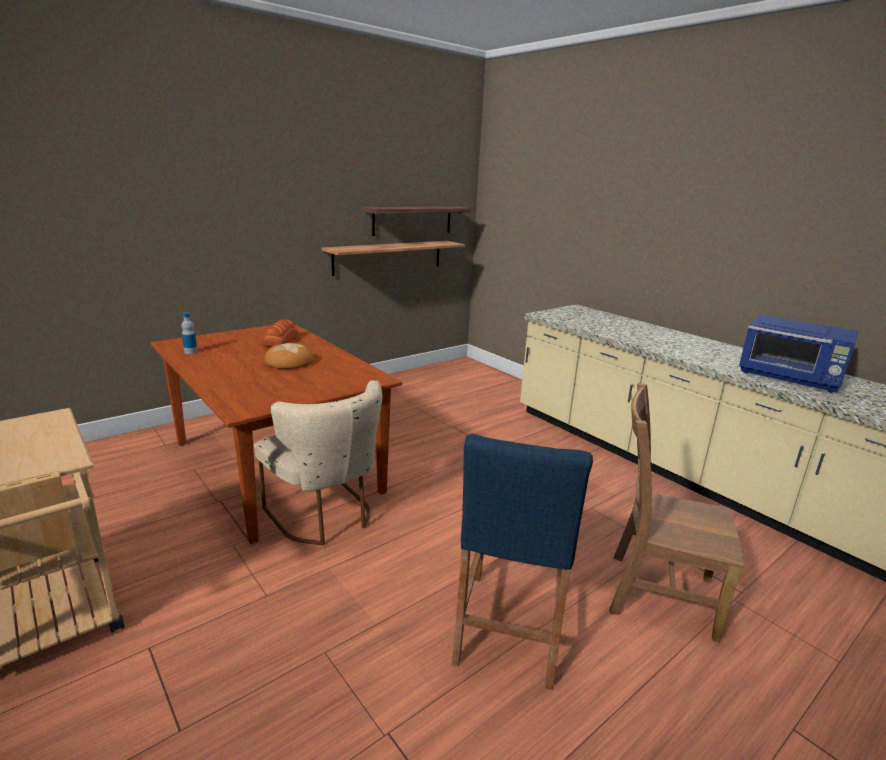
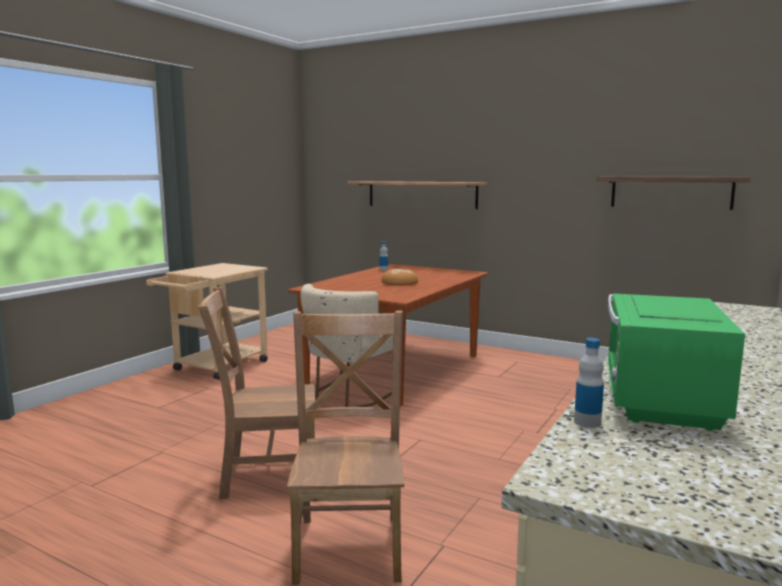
camera: 70 degrees right, 10 degrees down
(281, 340) = (439, 276): bread -> none
(388, 257) = (632, 231): shelf -> shelf (421, 194)
(509, 626) = (265, 475): blue stool -> brown chair
(790, 378) = (659, 401): blue microwave -> green microwave
(838, 401) = (587, 422): none -> bottle

